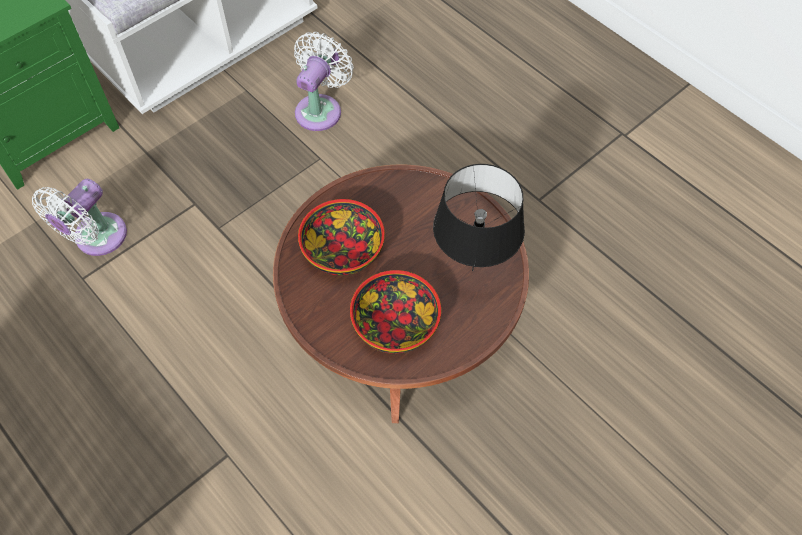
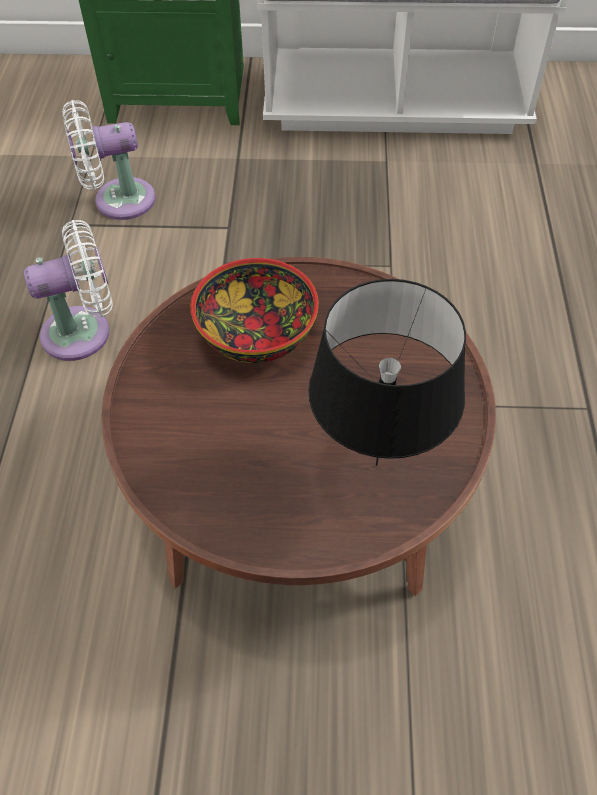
camera: 45 degrees right, 5 degrees down
(321, 109) = (442, 221): white fan -> white fan (84, 332)
(395, 323) = (221, 451): bowl -> none

